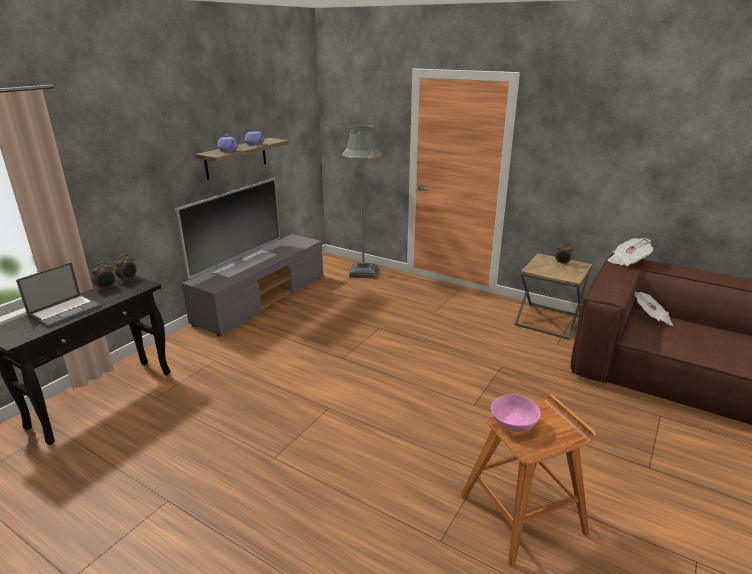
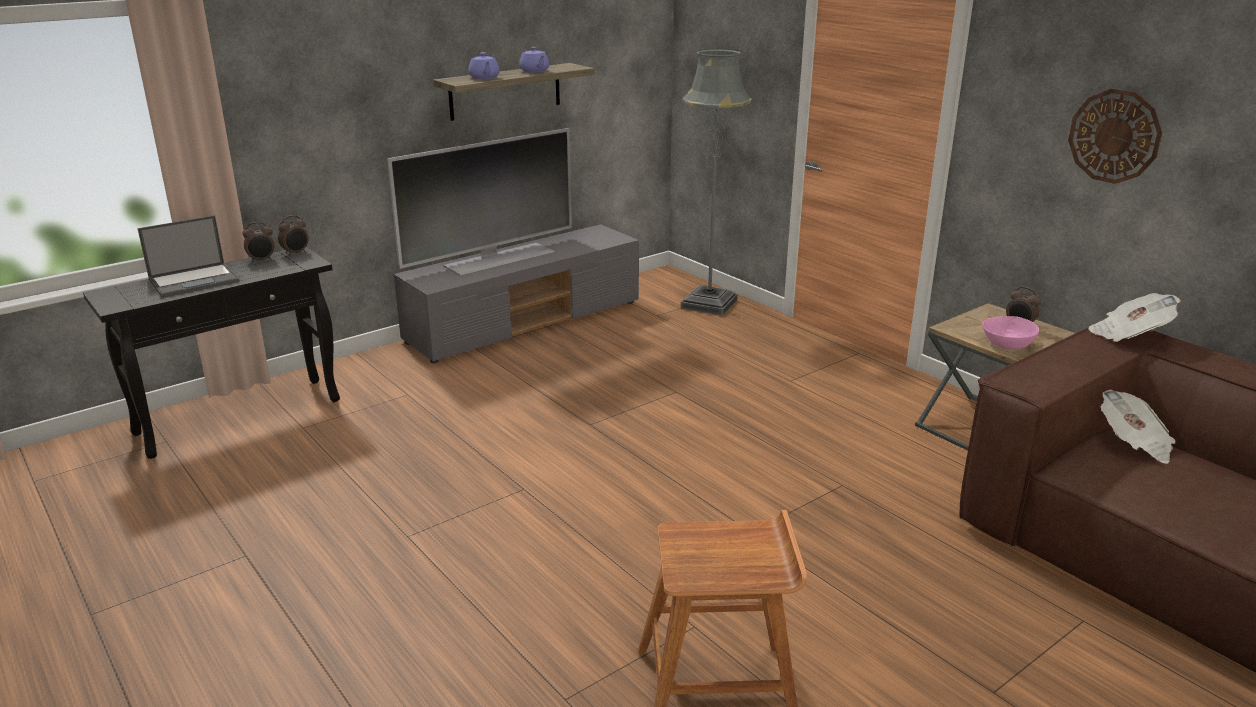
camera: 20 degrees right, 0 degrees up
(513, 424) = (695, 538): pink bowl -> pink bowl (1007, 345)
(605, 159) = (1114, 136): none -> wall clock

